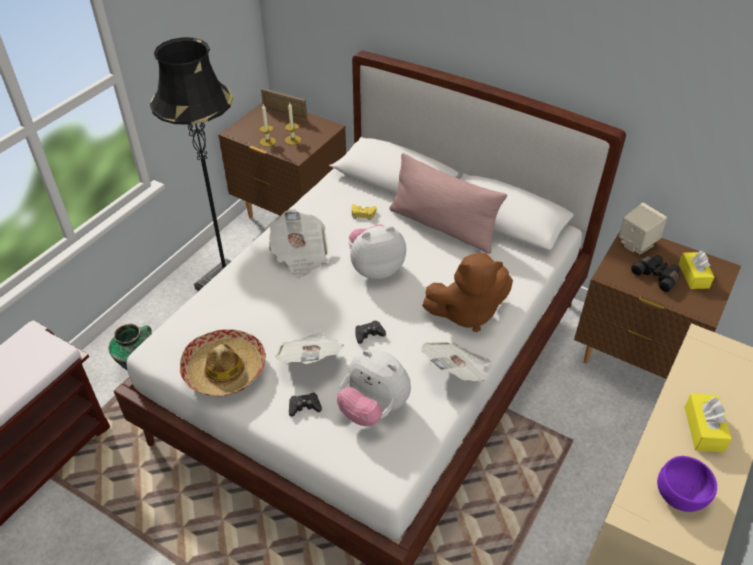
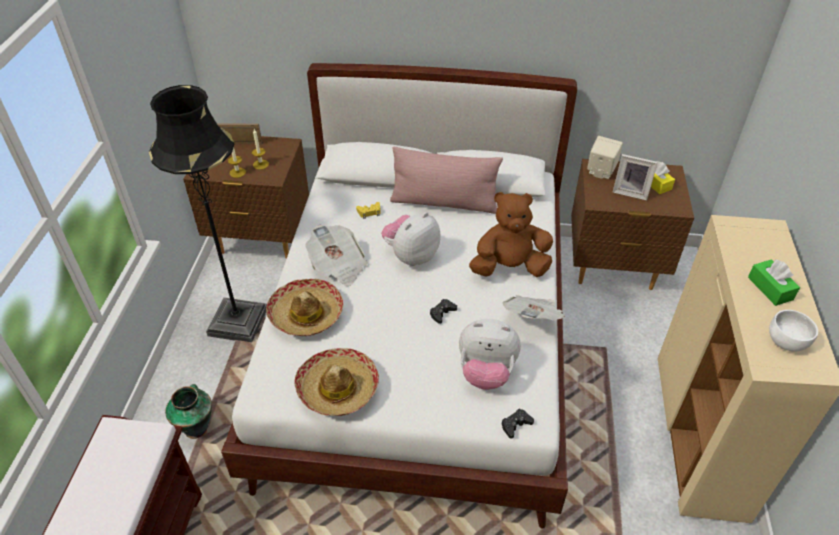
camera: 25 degrees left, 0 degrees up
(241, 291) = (306, 314): none -> hat
(304, 407) = (428, 393): black game controller -> black game controller (515, 425)
(311, 359) = (407, 352): newspaper -> none
(467, 312) = (509, 267): brown plush toy -> brown plush toy turned 150 degrees counterclockwise
(656, 276) = (630, 192): black binoculars -> picture frame
(680, 494) = (787, 340): purple bowl -> white bowl
(703, 429) = (770, 288): yellow tissue box -> green tissue box

